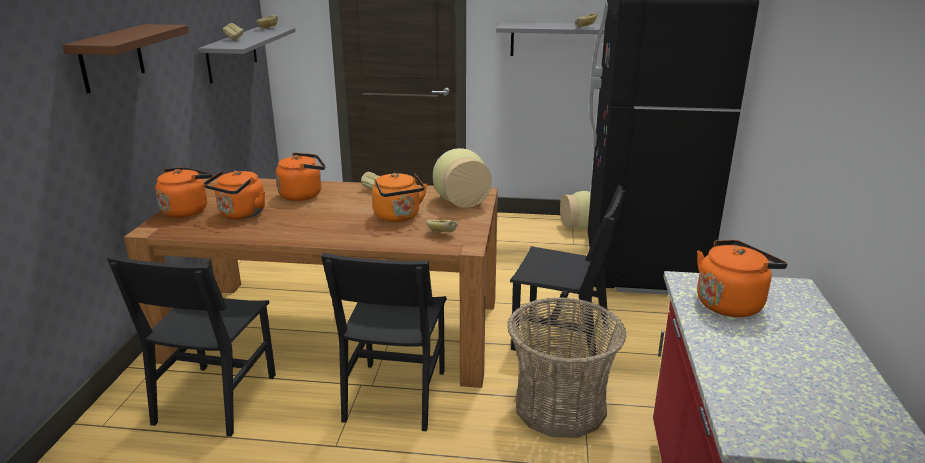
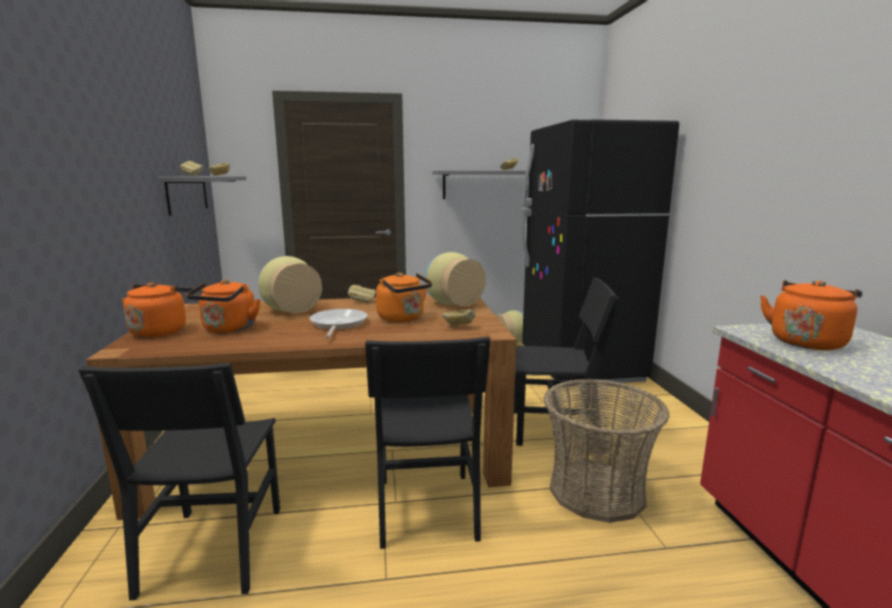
camera: 15 degrees left, 10 degrees down
(111, 58) = (71, 155): brown shelf -> none
(303, 195) = (290, 310): orange kettle -> vase
(335, 218) = (338, 324): none -> frying pan

